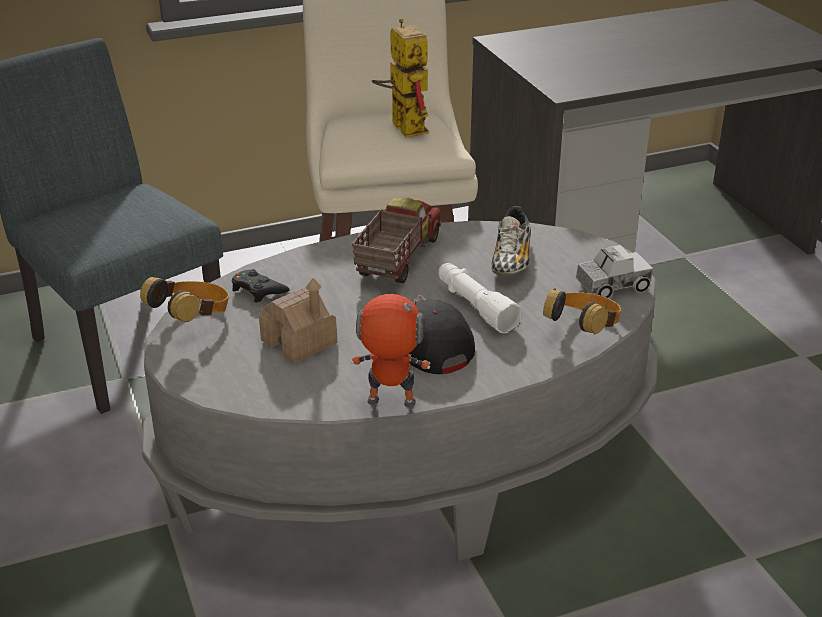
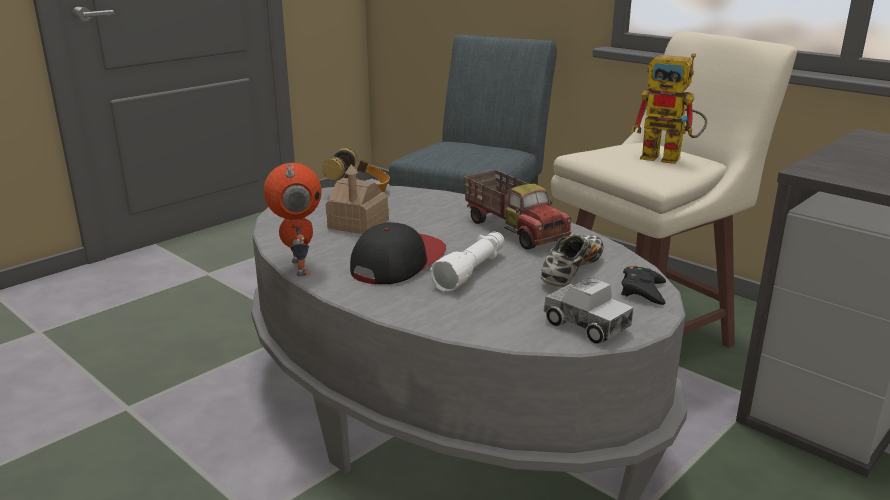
camera: 65 degrees right, 10 degrees down
(258, 290) = (414, 200): black game controller -> black game controller (643, 291)
(397, 258) = (515, 230): toy truck -> toy truck turned 60 degrees clockwise
(402, 125) = (670, 158): toy robot -> toy robot turned 75 degrees clockwise
(511, 260) = (572, 271): shoe -> shoe turned 135 degrees clockwise
(583, 330) = (482, 324): headphones -> none

